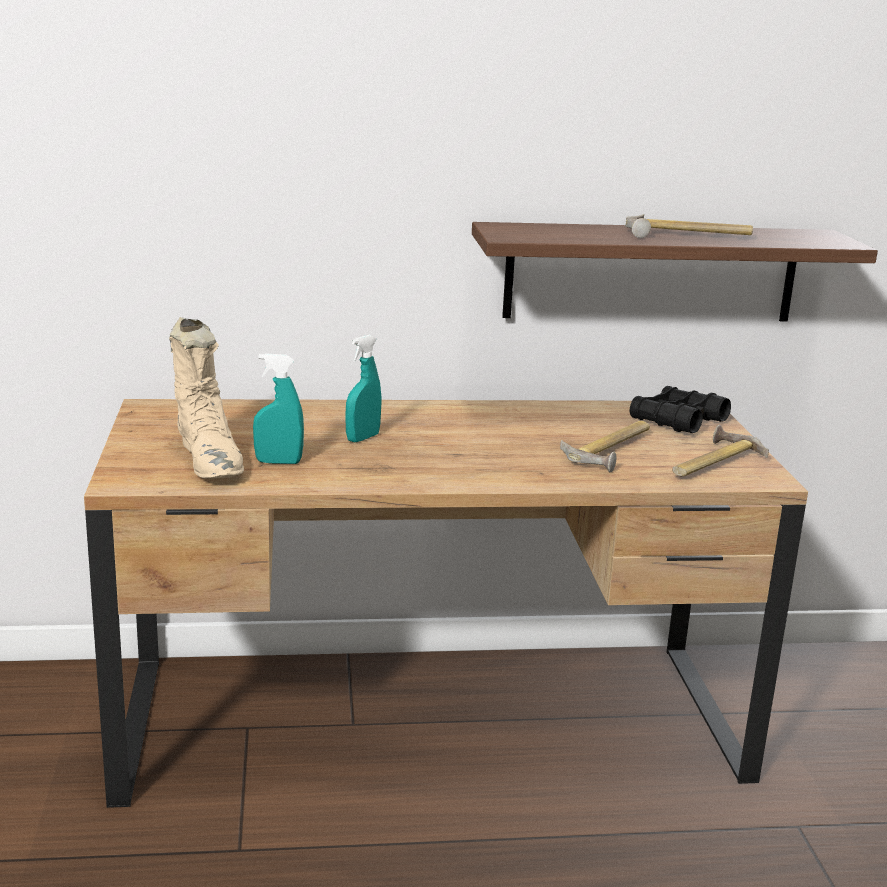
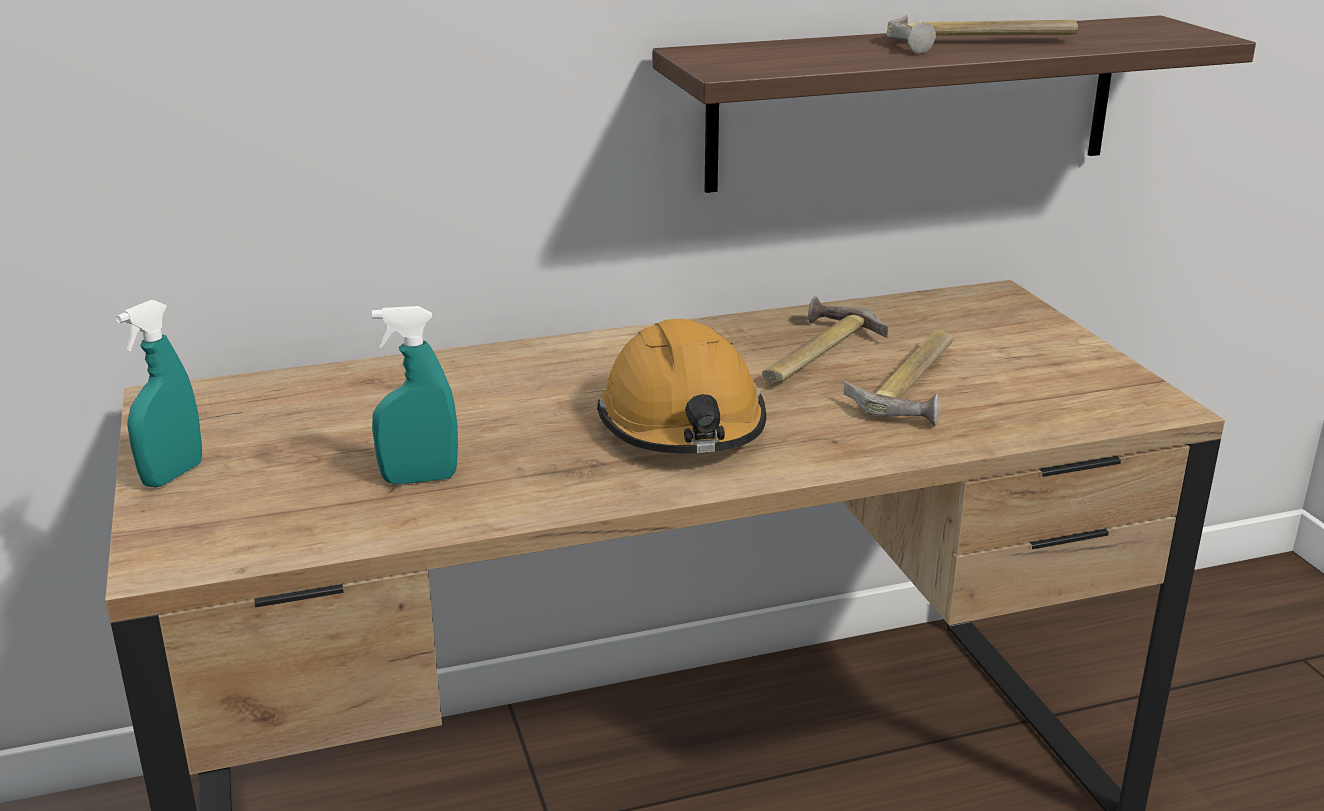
camera: 10 degrees left, 5 degrees up
(210, 460) = (305, 492): beige boot -> none
(362, 438) = (536, 413): turquoise spray bottle -> turquoise spray bottle (173, 475)
(450, 454) = (683, 424): none -> orange hard hat
(678, 421) = (977, 321): black binoculars -> none
(711, 462) = (1064, 387): hammer -> hammer (812, 354)

